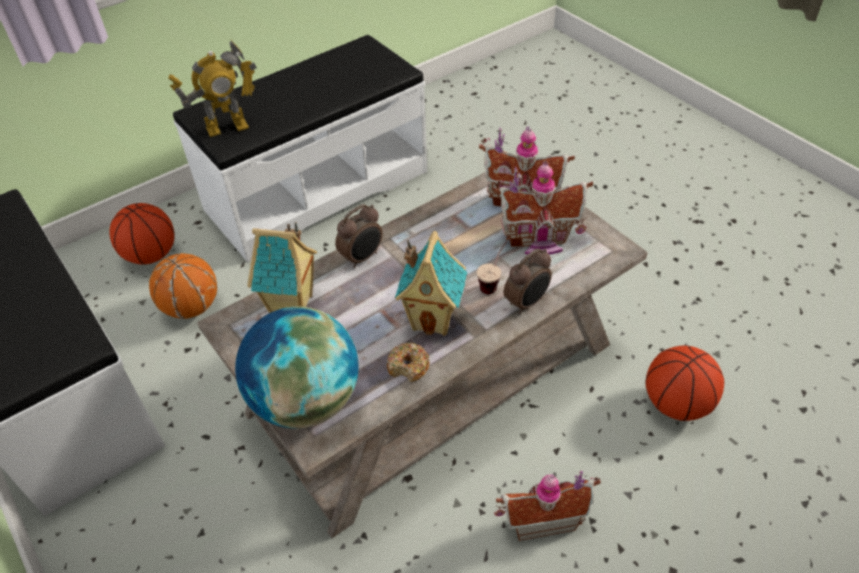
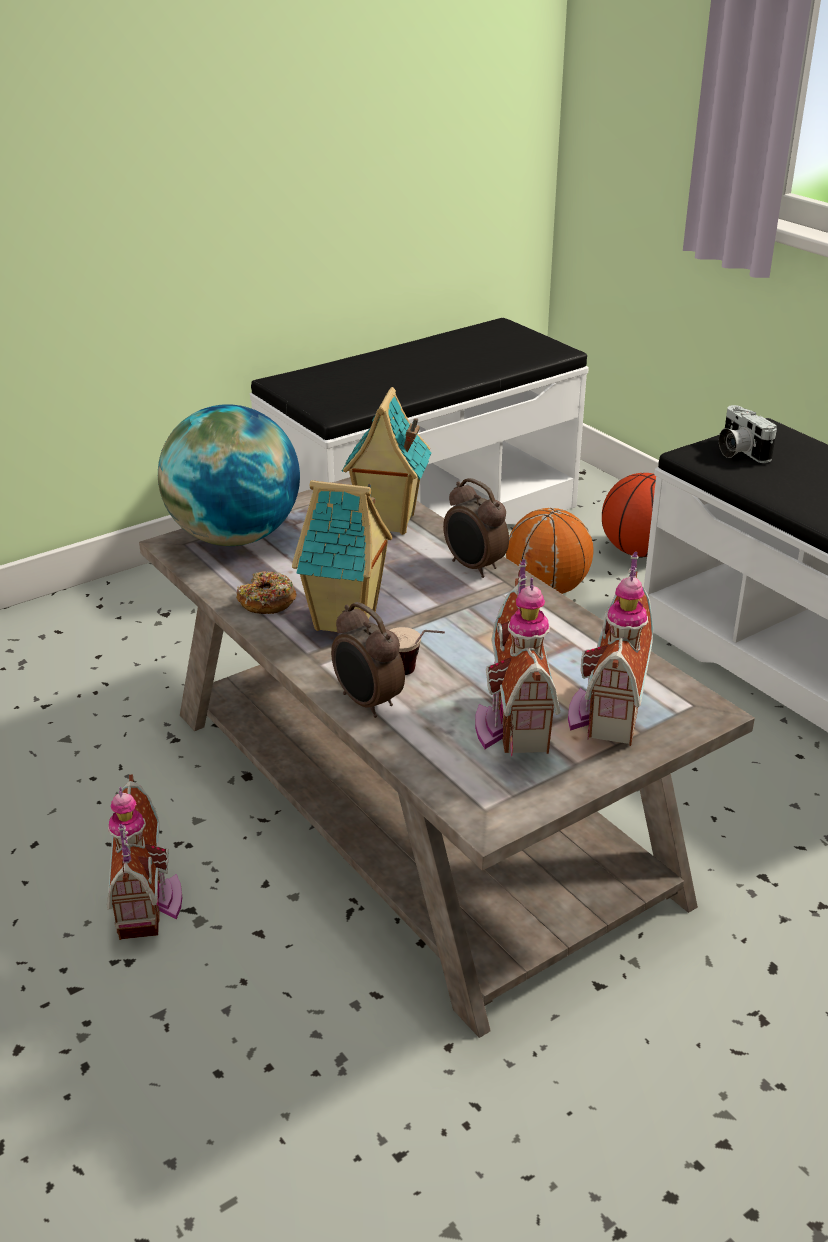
camera: 90 degrees right, 15 degrees down
(227, 127) = (738, 451): toy robot -> camera
(676, 403) = (328, 1122): basketball -> none

